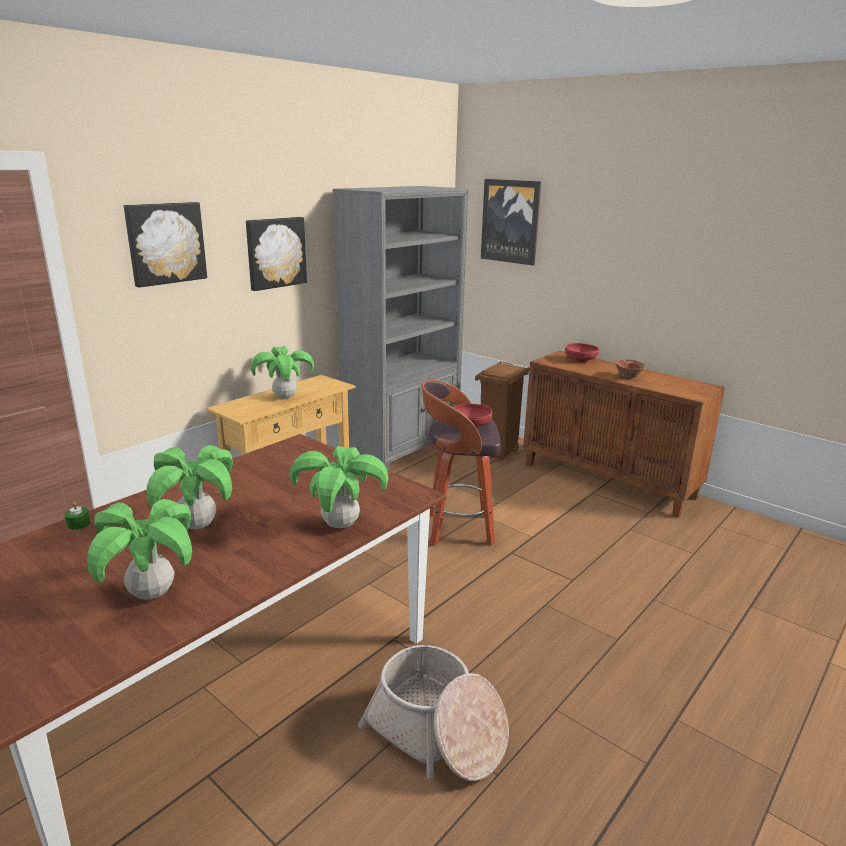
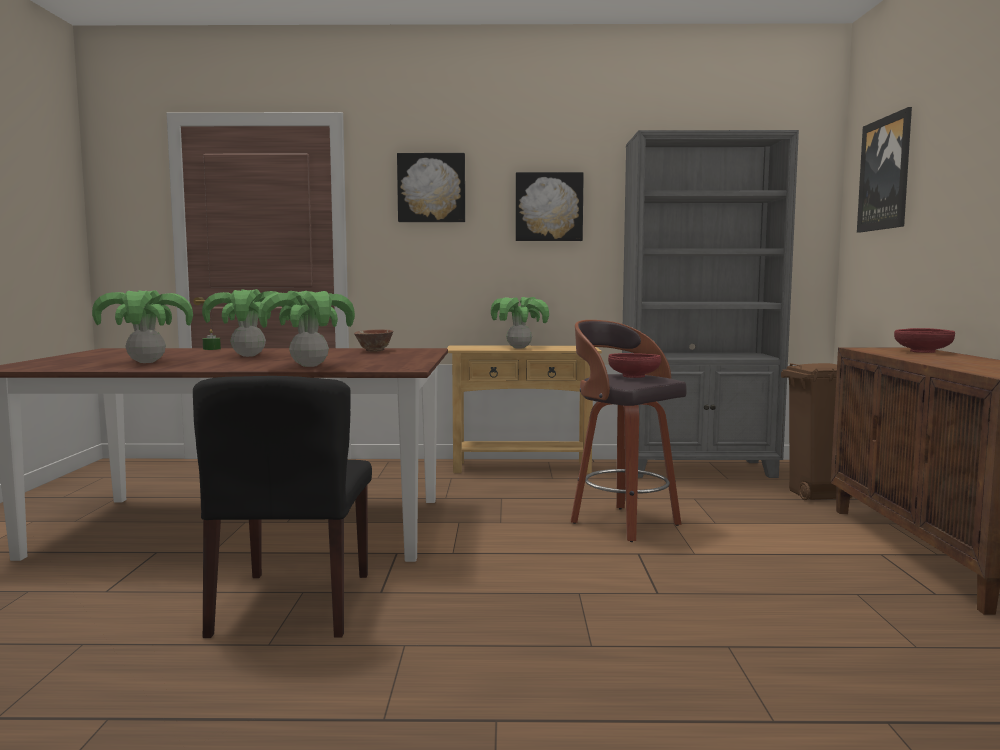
camera: 50 degrees right, 15 degrees down
(437, 733) = (294, 604): basket -> black chair
(628, 377) = (948, 361): bowl -> bowl (374, 351)

